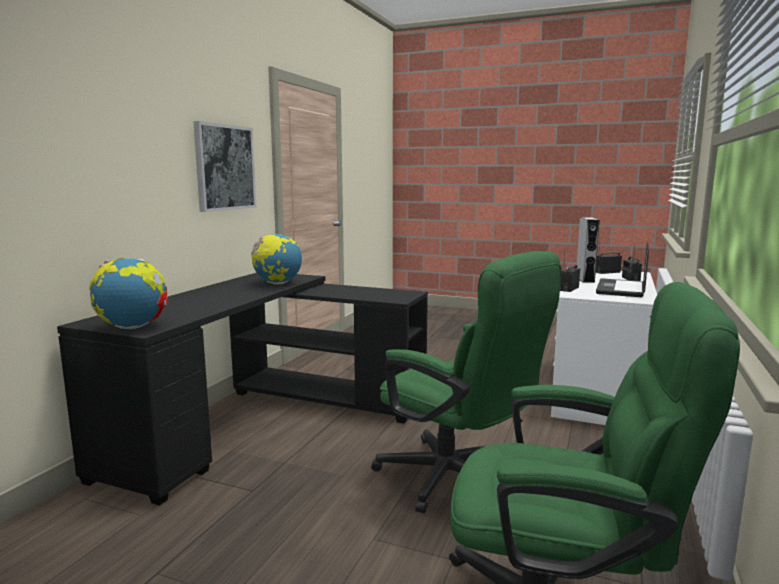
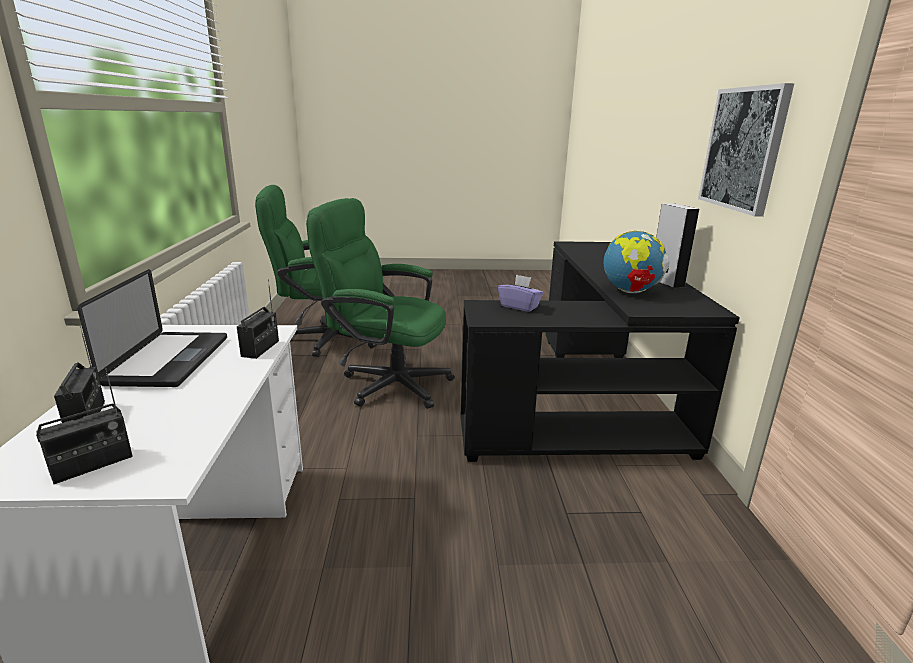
camera: 155 degrees right, 10 degrees up
(133, 327) = (581, 244): globe -> none
(370, 296) = (519, 306): none -> purple tissue box
(585, 279) = (204, 394): grey speaker -> grey speaker (666, 282)

